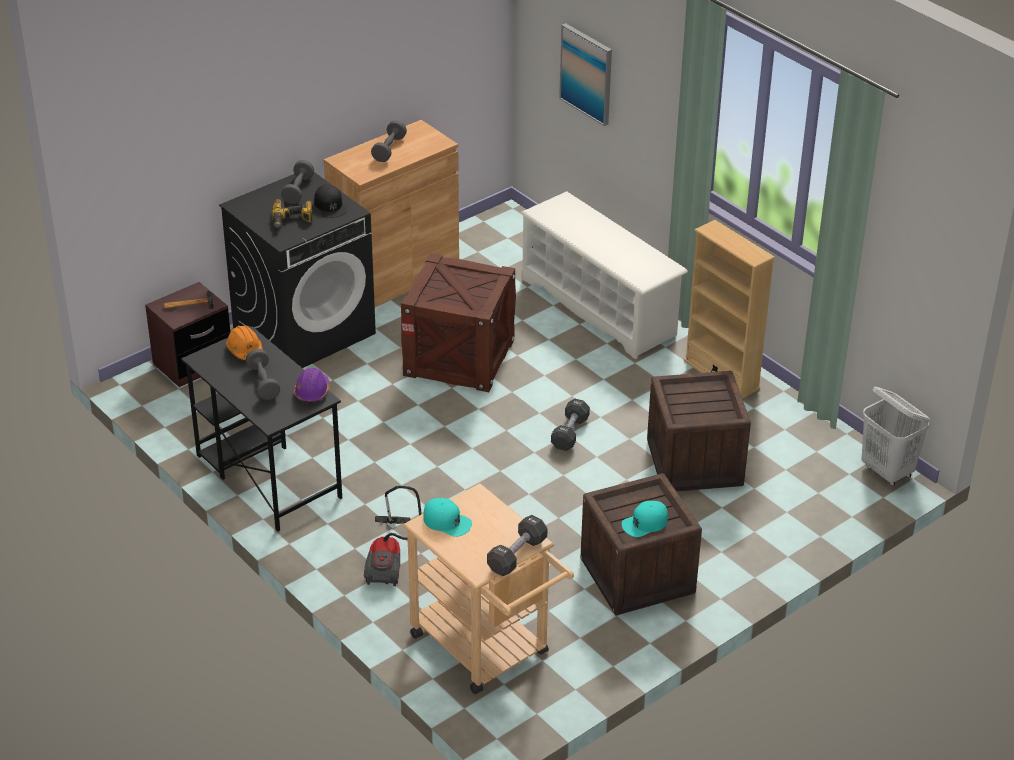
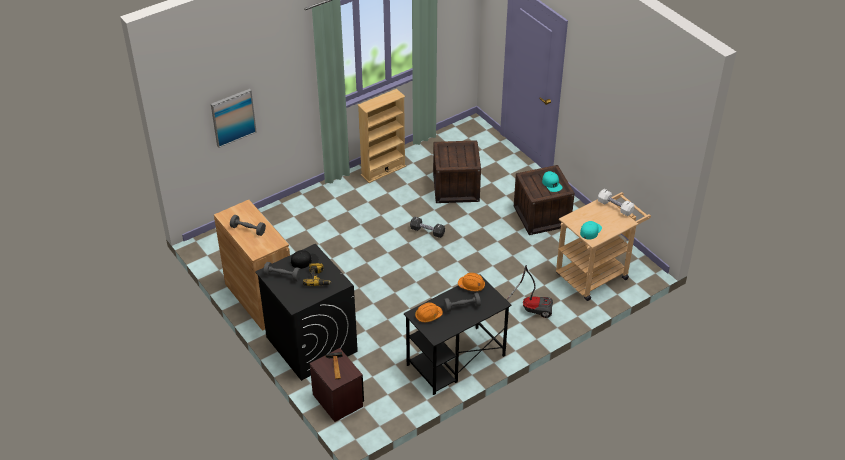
camera: 85 degrees left, 5 degrees up
(312, 391) = (471, 285): purple hard hat -> orange hard hat
(459, 357) = (351, 273): crate -> none
(517, 555) = (615, 207): black dumbbell -> white dumbbell
(599, 307) = (312, 211): white shoe rack -> none
(887, 471) = (467, 125): white laundry basket -> none

